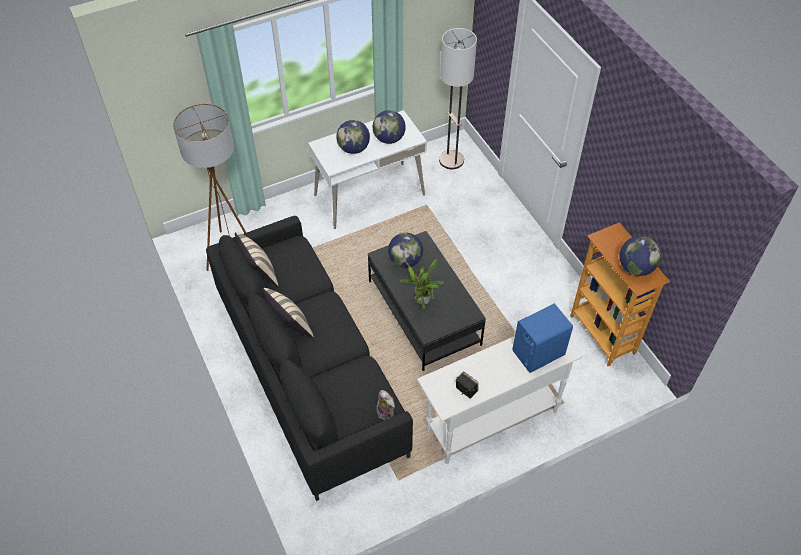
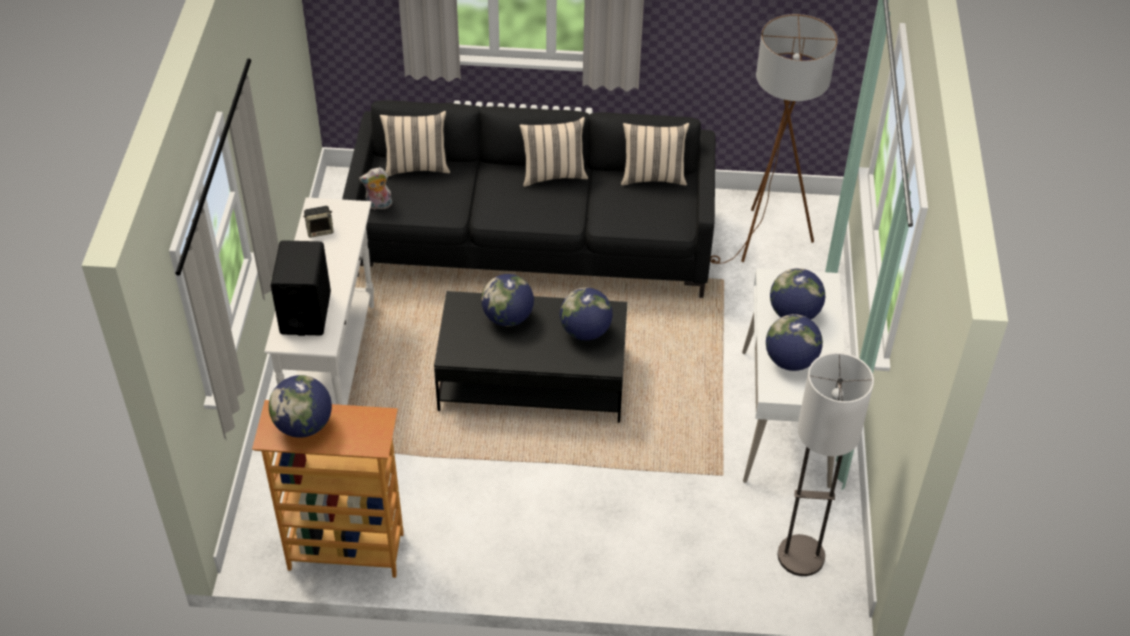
camera: 120 degrees right, 5 degrees down
(333, 411) = (416, 166): none -> beige pillow
(422, 302) = (508, 317): potted plant -> globe
(538, 353) = (305, 313): blue speaker -> black speaker

